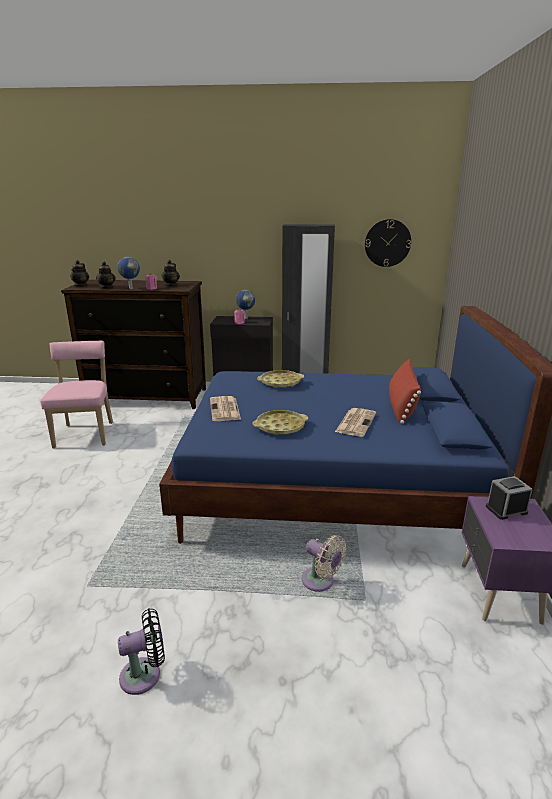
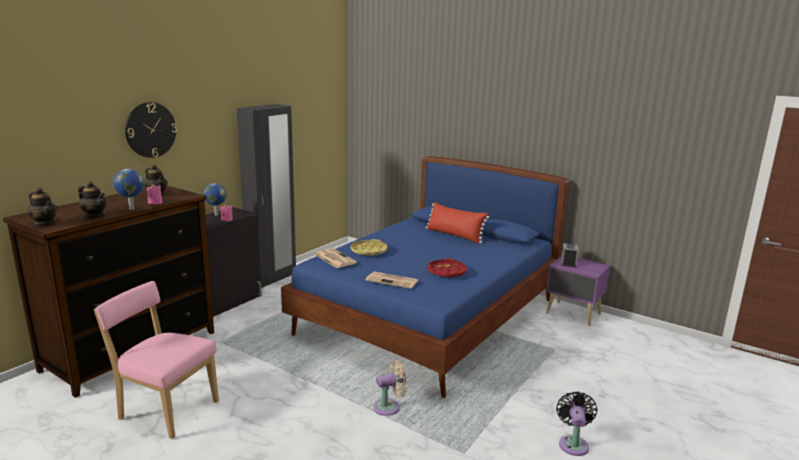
camera: 60 degrees left, 5 degrees down
(280, 426) = (446, 272): yellow tray -> red tray
(320, 582) = (529, 357): beige fan -> beige fan (389, 407)
(355, 422) = (465, 252): newspaper -> newspaper (334, 258)
(387, 243) = (312, 116): wall clock -> wall clock (150, 130)

